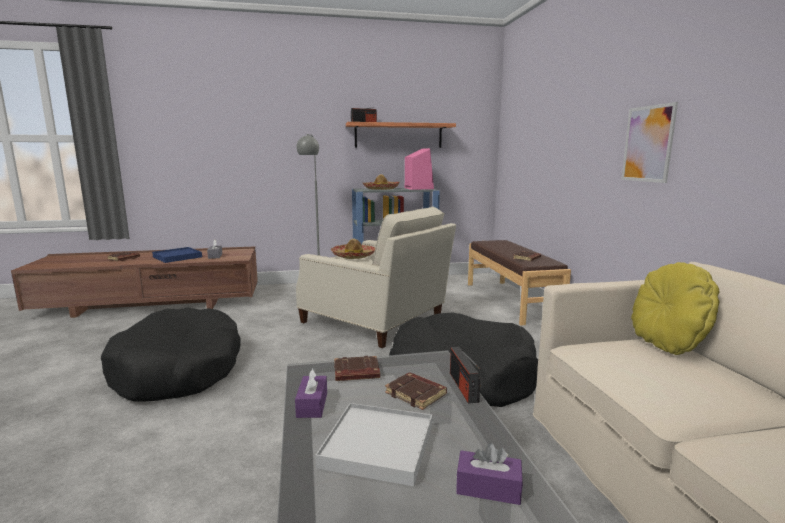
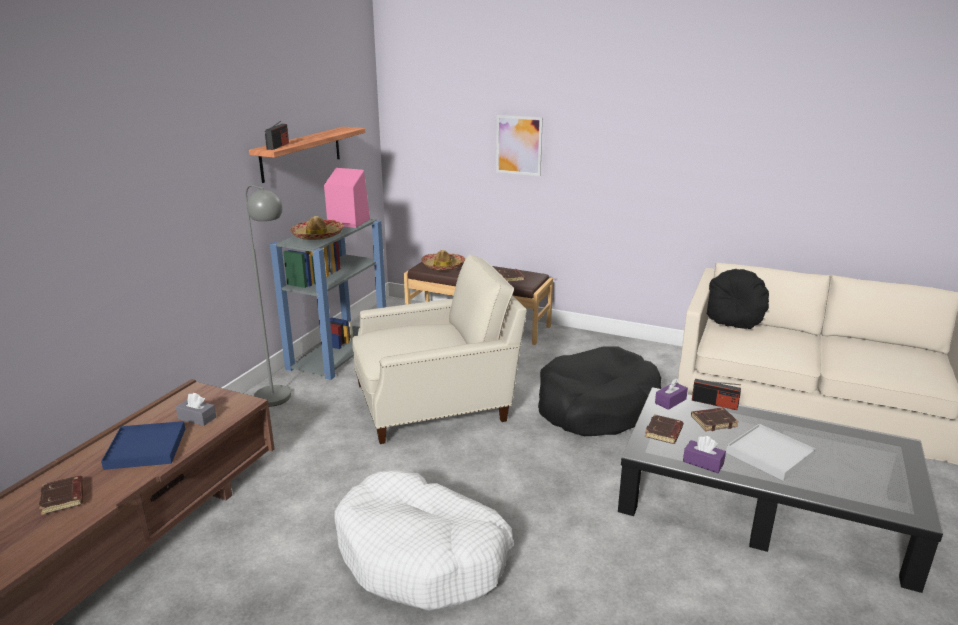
camera: 55 degrees left, 10 degrees up
(179, 370) = (422, 555): black dog bed -> white dog bed
(353, 256) = (400, 338): hat -> hat (443, 266)
(488, 488) = (824, 437): purple tissue box -> purple tissue box (670, 401)
(648, 144) = (637, 168): picture -> picture (519, 145)
(667, 345) = (733, 324): yellow pillow -> black pillow

